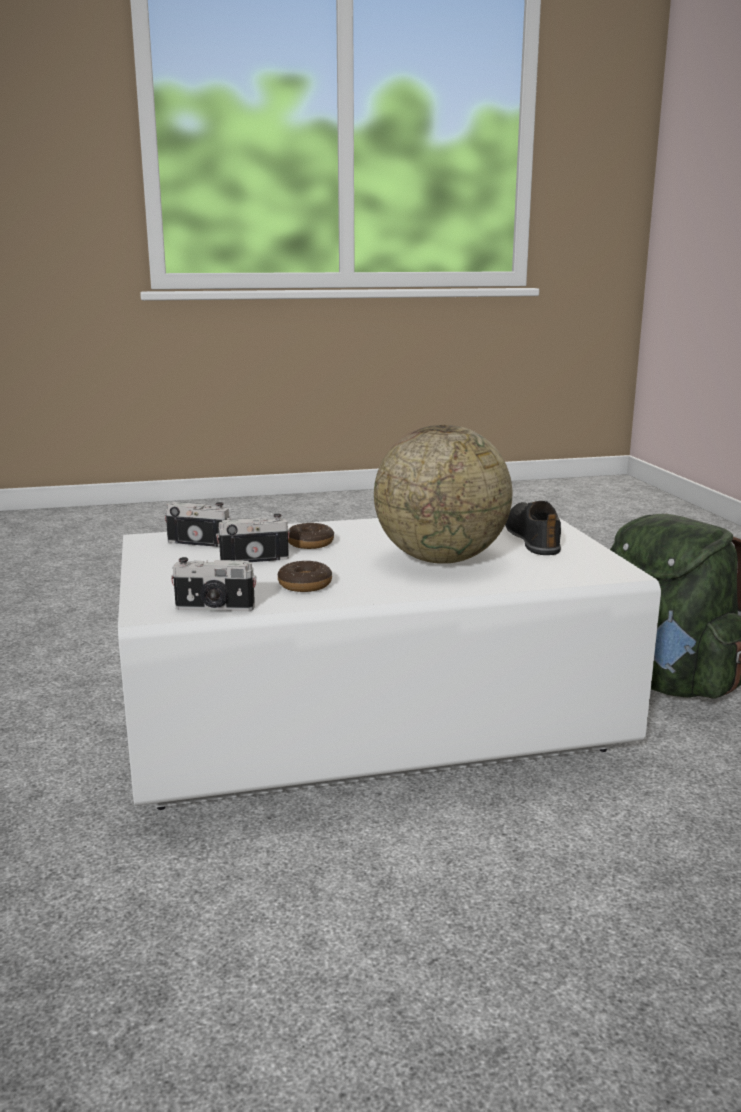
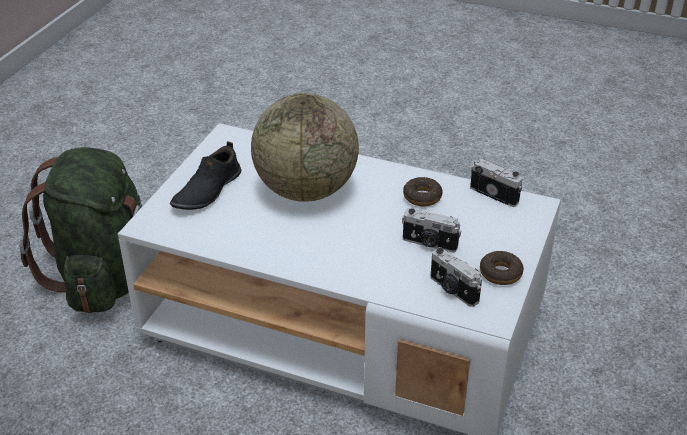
camera: 145 degrees left, 20 degrees up
(310, 543) = (369, 250): donut -> donut (500, 273)

